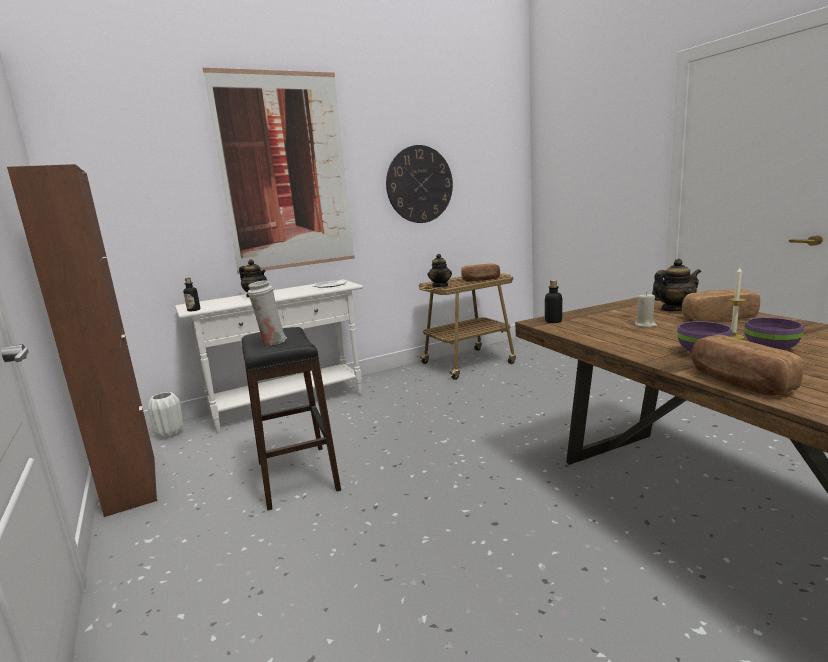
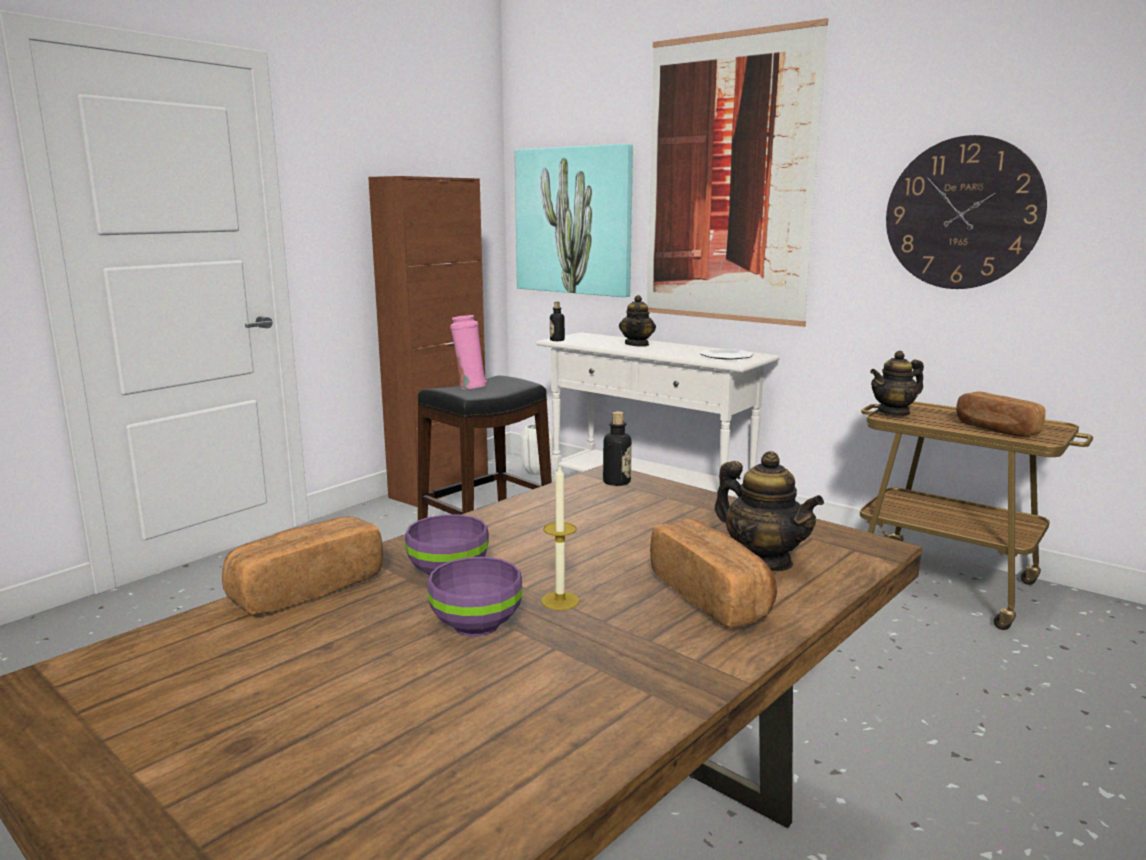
camera: 65 degrees right, 0 degrees up
(145, 213) = (574, 221): none -> picture
(271, 342) = (469, 386): white vase -> pink vase
(645, 325) = (619, 538): beige candle -> none

